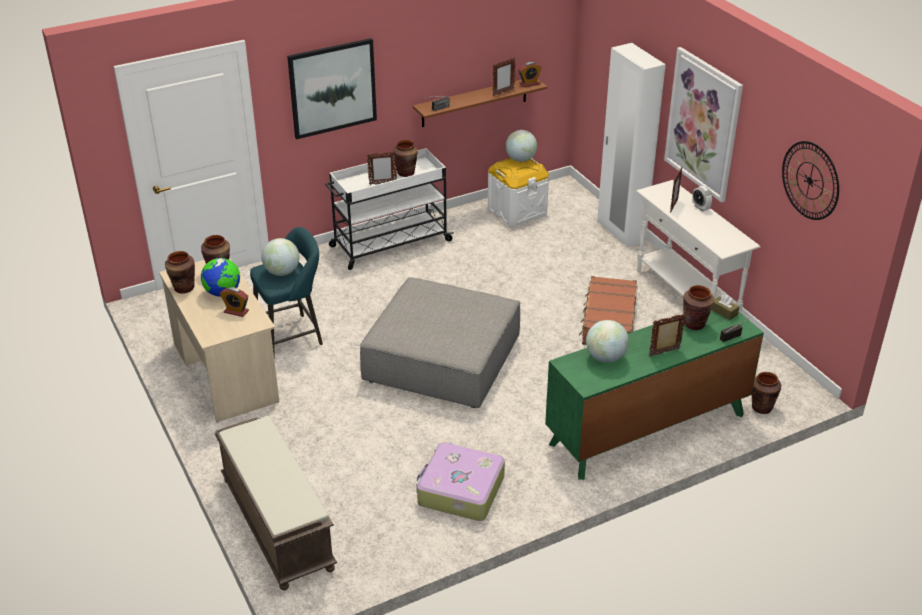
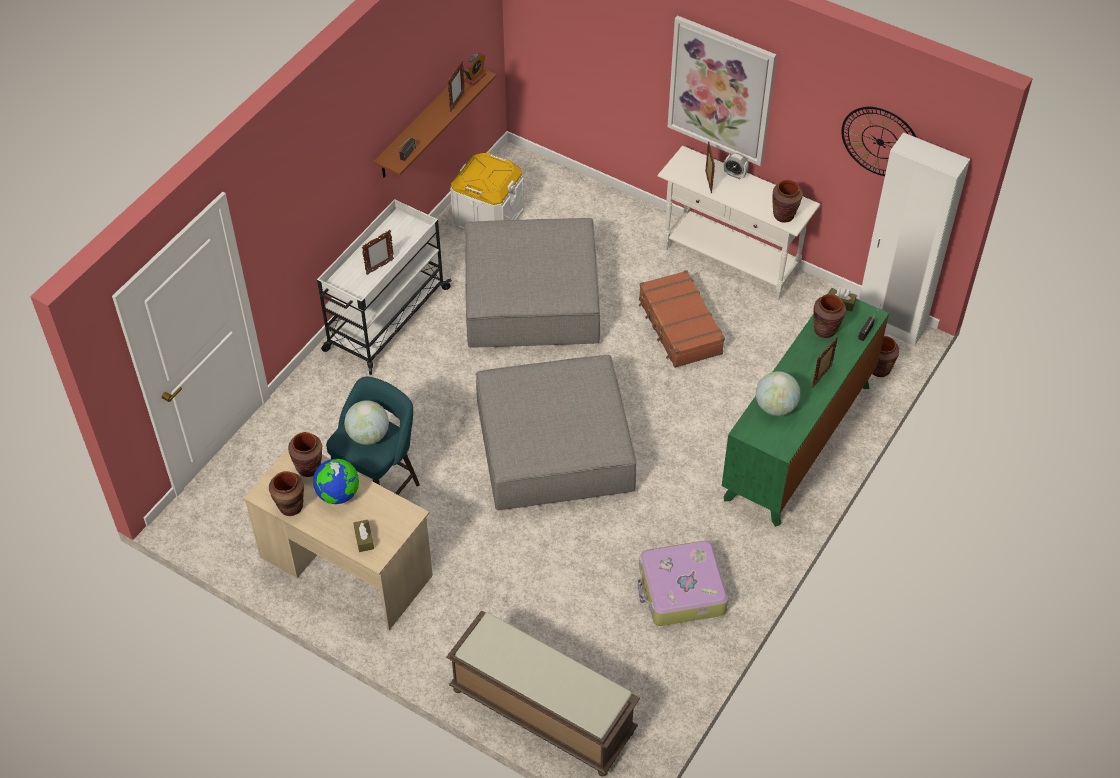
camera: 30 degrees left, 15 degrees up
(213, 324) = (364, 539): none -> brown tissue box
(236, 311) = (373, 511): alarm clock -> none
(332, 88) = (304, 189): picture -> none
(406, 173) = (392, 241): brown vase -> brown vase (784, 215)
(506, 267) = (532, 299): none -> grey ottoman
(520, 159) = (482, 161): globe -> none
(620, 232) = (614, 202): white wardrobe -> white wardrobe (889, 325)

